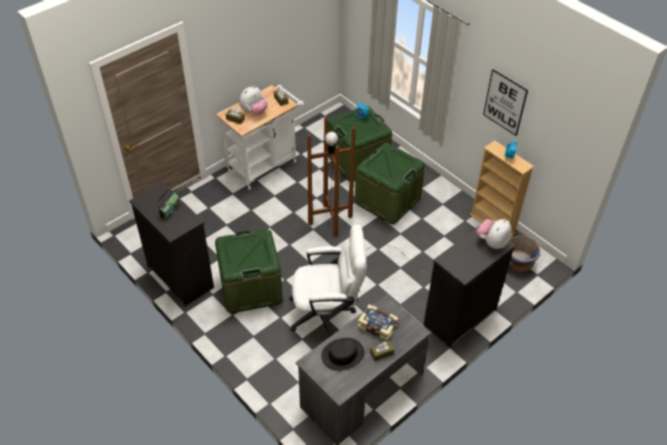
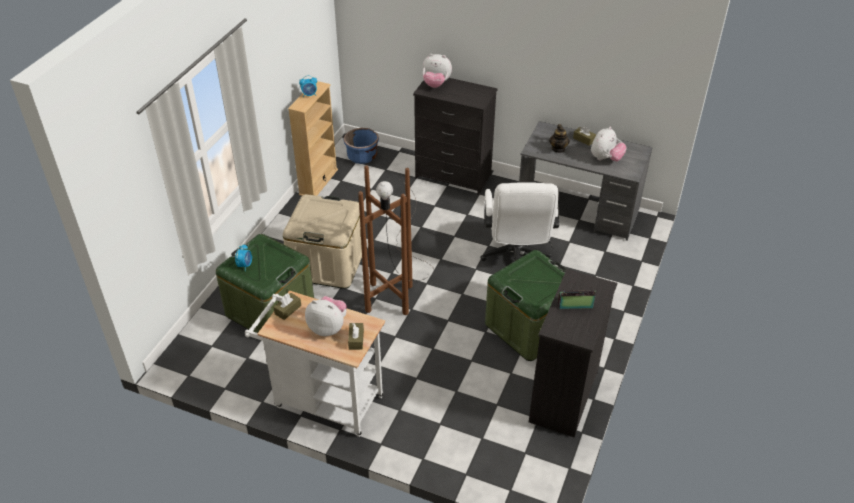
camera: 115 degrees left, 5 degrees down
(327, 313) = (516, 258): white office chair -> white office chair turned 150 degrees counterclockwise
(342, 355) = (605, 159): black hat -> plush toy
(378, 325) = (558, 149): book -> teapot
(387, 200) = (327, 264): green storage box -> beige storage box
(505, 102) = (277, 62): picture -> none

